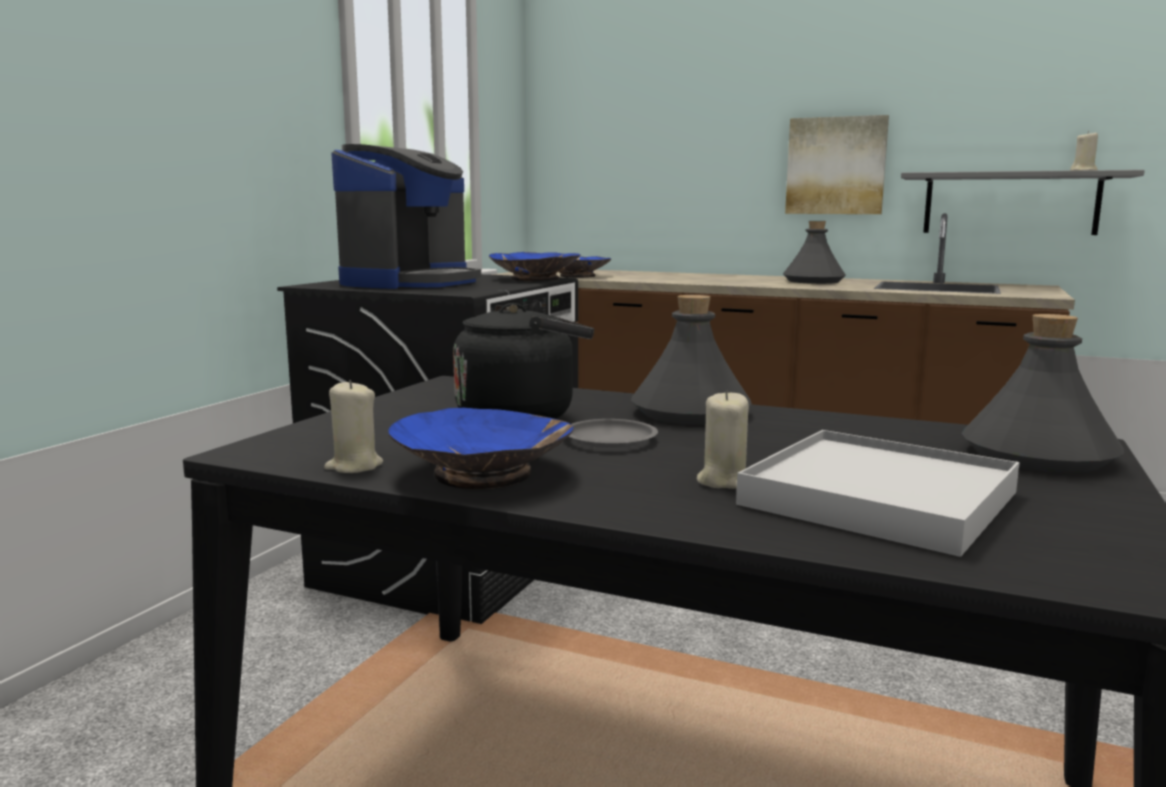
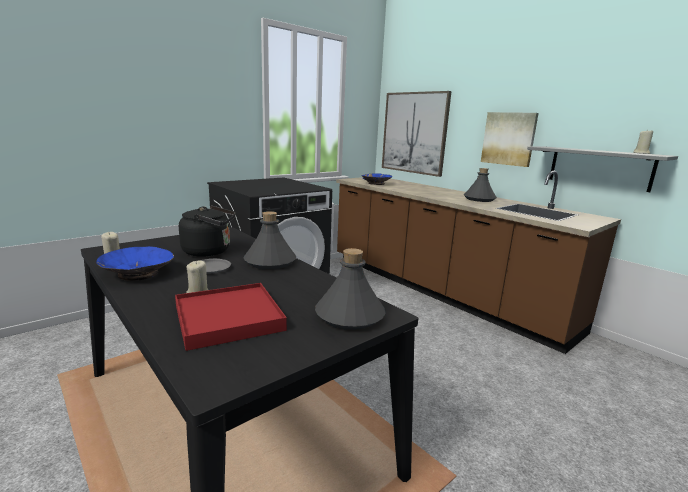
camera: 25 degrees right, 5 degrees up
(410, 282) = (257, 184): coffee machine -> none
(534, 279) = (311, 187): blue bowl -> none
(623, 169) = (414, 133): none -> picture
(879, 499) = (228, 318): white tray -> red tray

